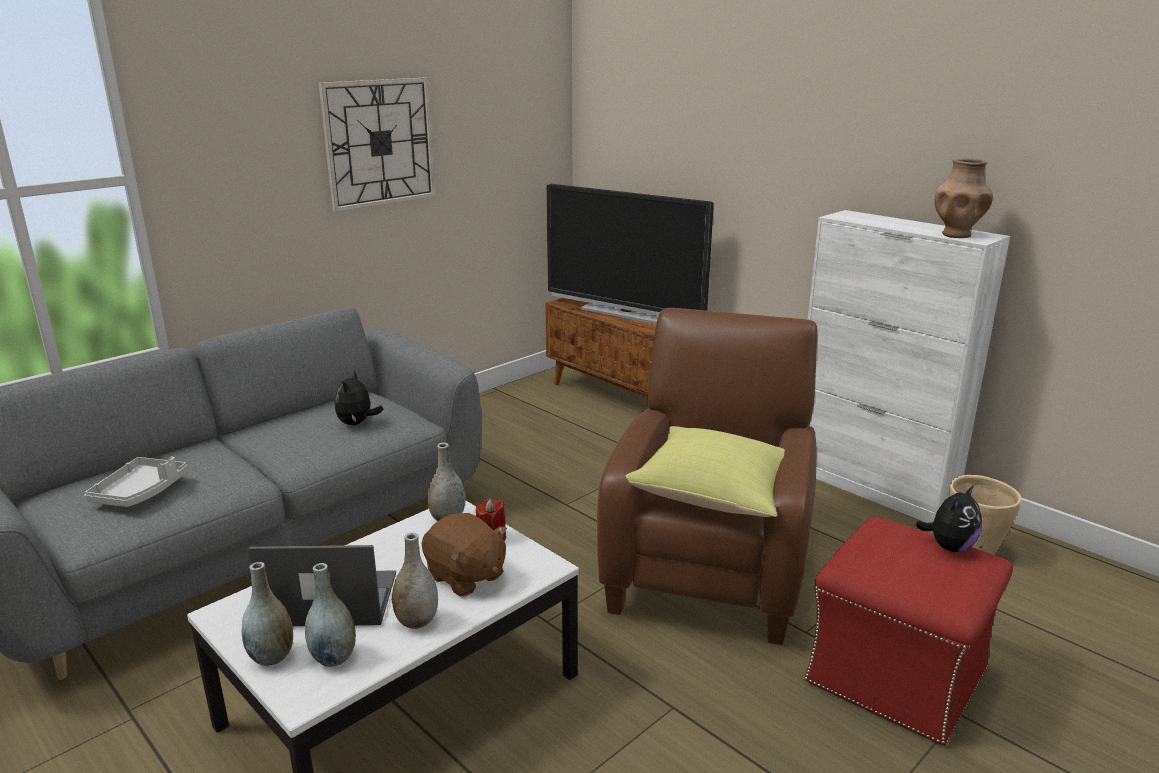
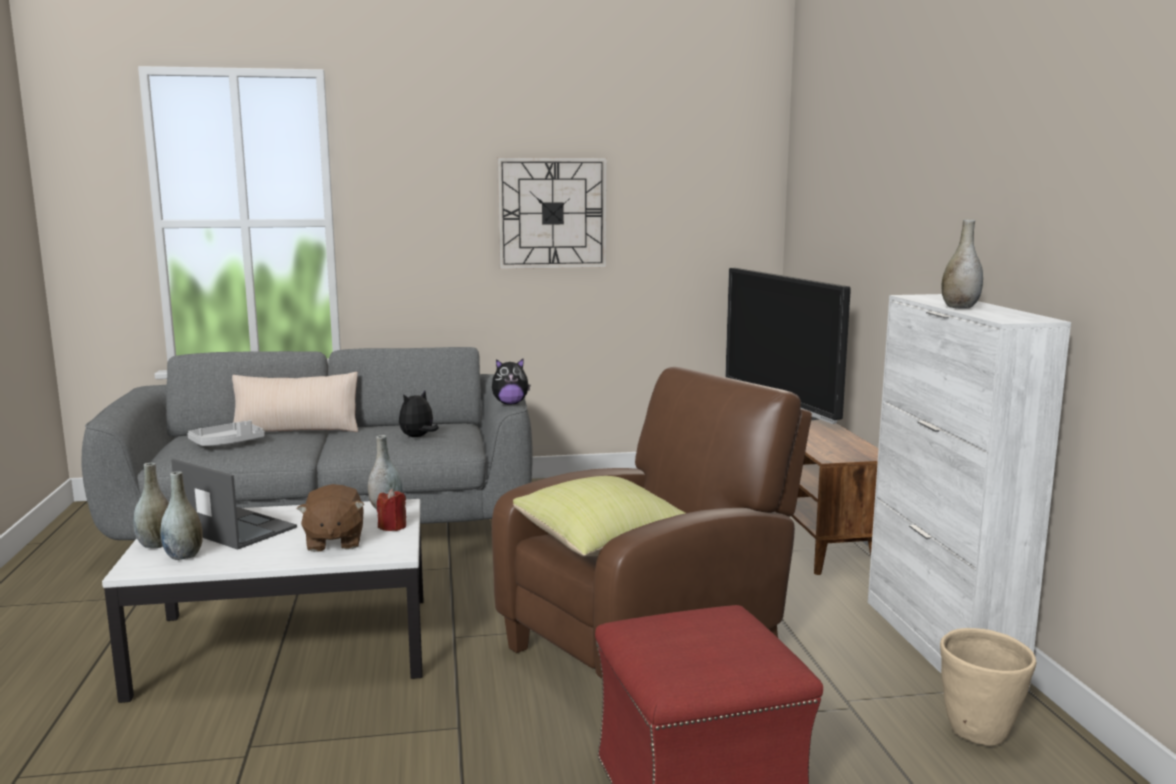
camera: 35 degrees right, 10 degrees down
(189, 449) = (297, 430): none -> beige pillow
(417, 621) = (260, 554): grey vase -> grey vase (960, 307)
(949, 547) = (760, 643): plush toy -> plush toy (510, 403)
(956, 235) = (998, 315): brown vase -> none

